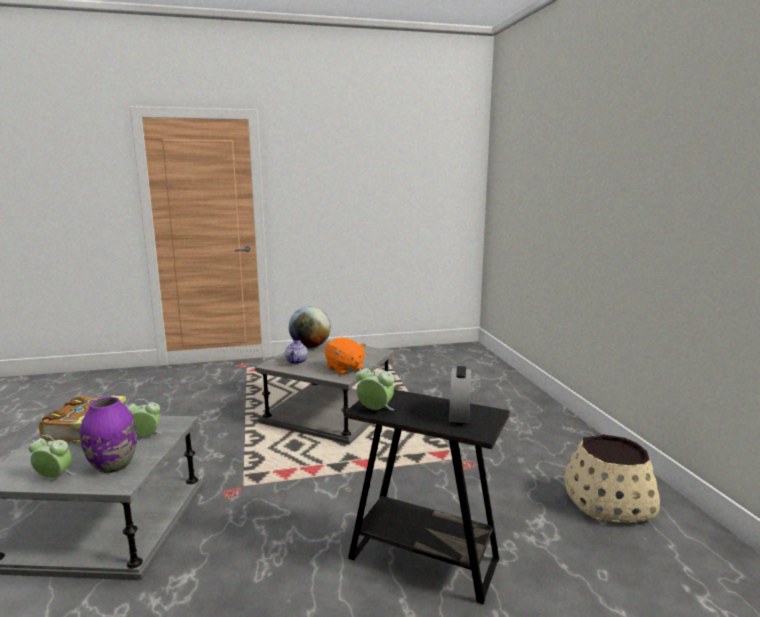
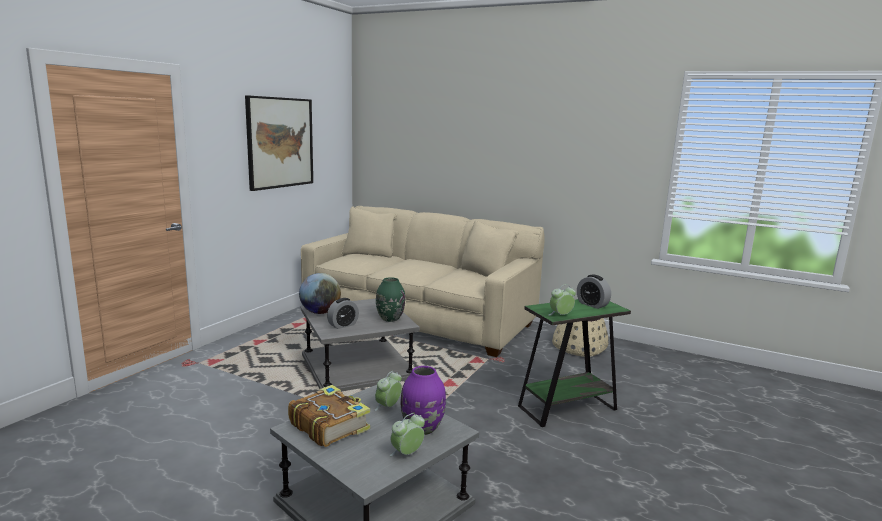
camera: 50 degrees left, 0 degrees up
(297, 361) = (343, 325): teapot -> alarm clock
(344, 369) = (390, 318): orange plush toy -> green vase
(374, 180) = (280, 142): none -> picture
(423, 559) = (567, 408): black side table -> green side table
(472, 391) = (418, 319): none -> beige sofa

